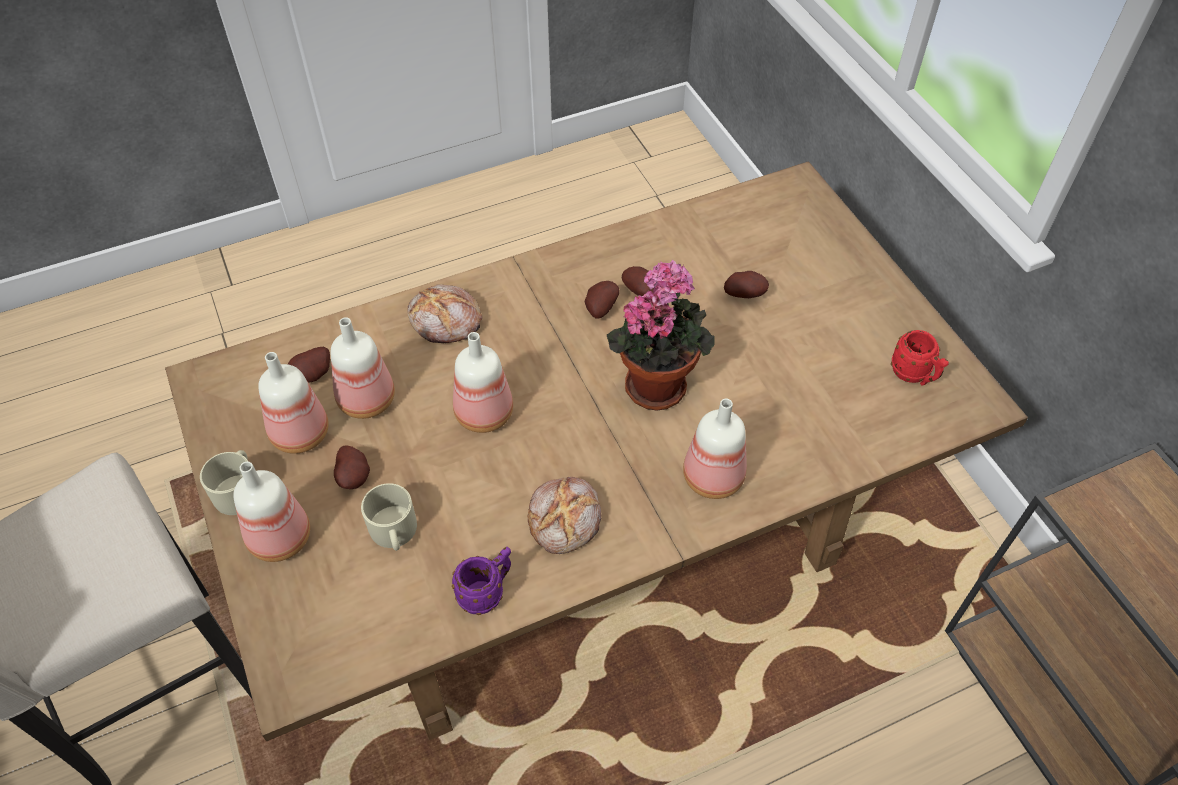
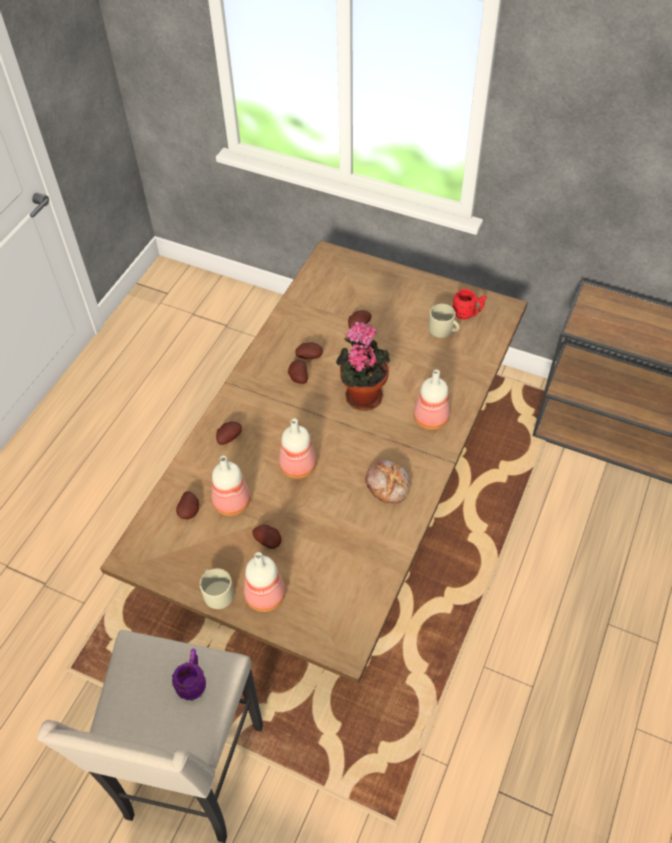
camera: 40 degrees left, 0 degrees up
(300, 435) = (217, 544): bottle -> none
(394, 532) = (317, 550): beige mug -> beige mug (444, 329)
(446, 322) = (228, 437): bread -> potato
(487, 592) = (388, 541): purple mug -> purple mug (193, 682)

